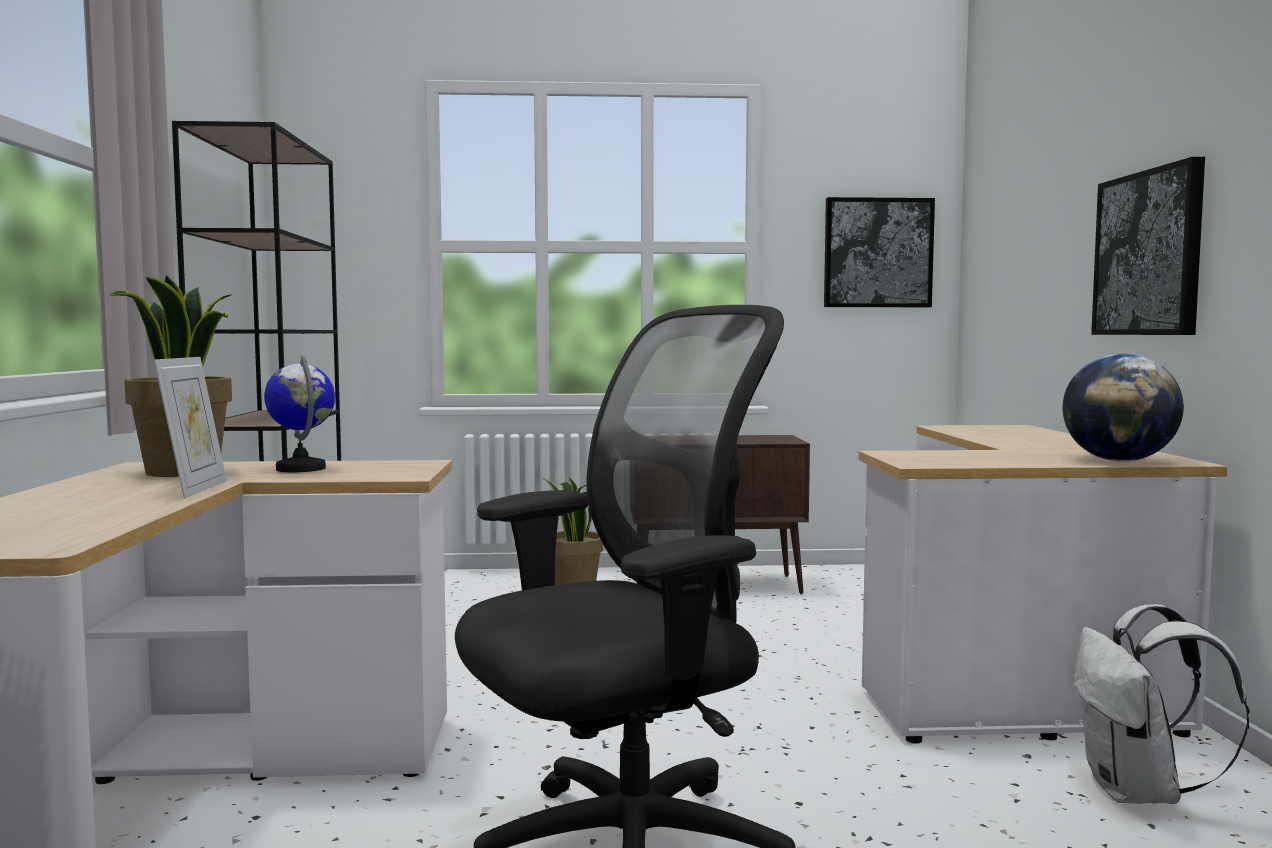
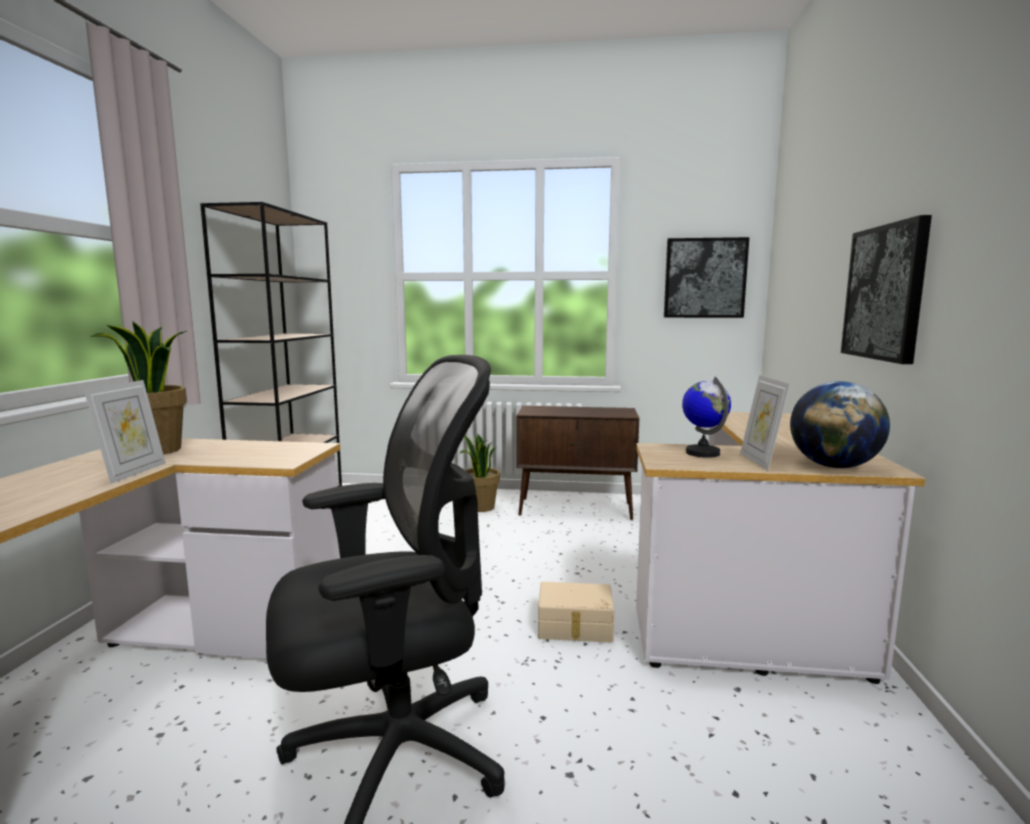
camera: 10 degrees right, 5 degrees up
(301, 468) = (231, 450): globe -> globe (702, 453)
(789, 711) = (575, 627): none -> beige storage box
(1029, 459) = (760, 461): none -> picture frame
(1138, 793) = (814, 739): white backpack -> none

